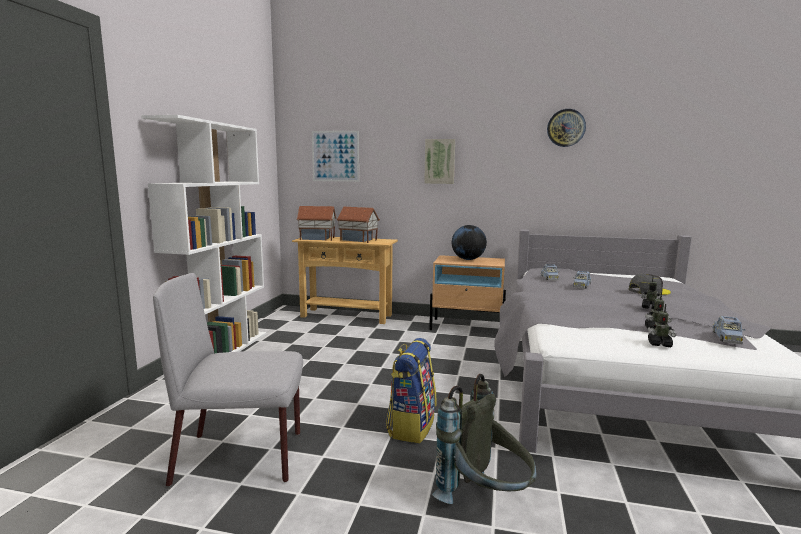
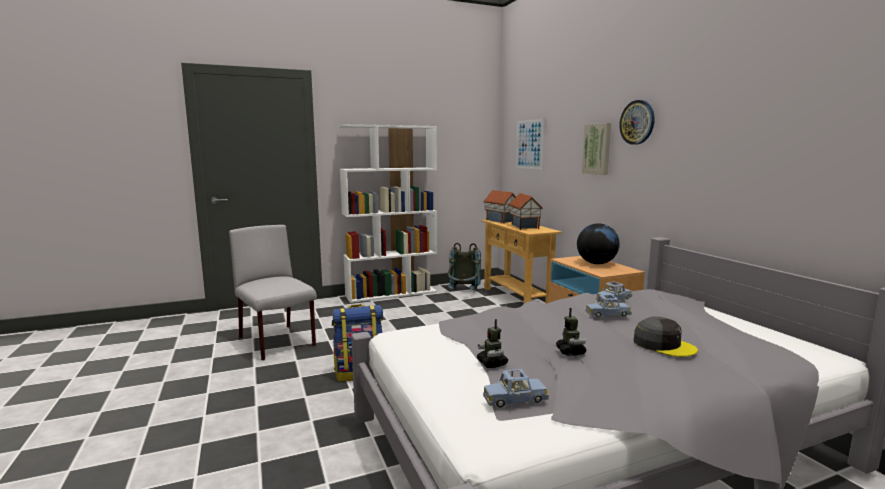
camera: 55 degrees right, 0 degrees up
(485, 500) = (285, 422): grey backpack -> grey backpack (463, 293)
(566, 128) = (724, 100): wall clock -> wall clock (637, 122)
(659, 344) = (443, 370): toy robot -> none

